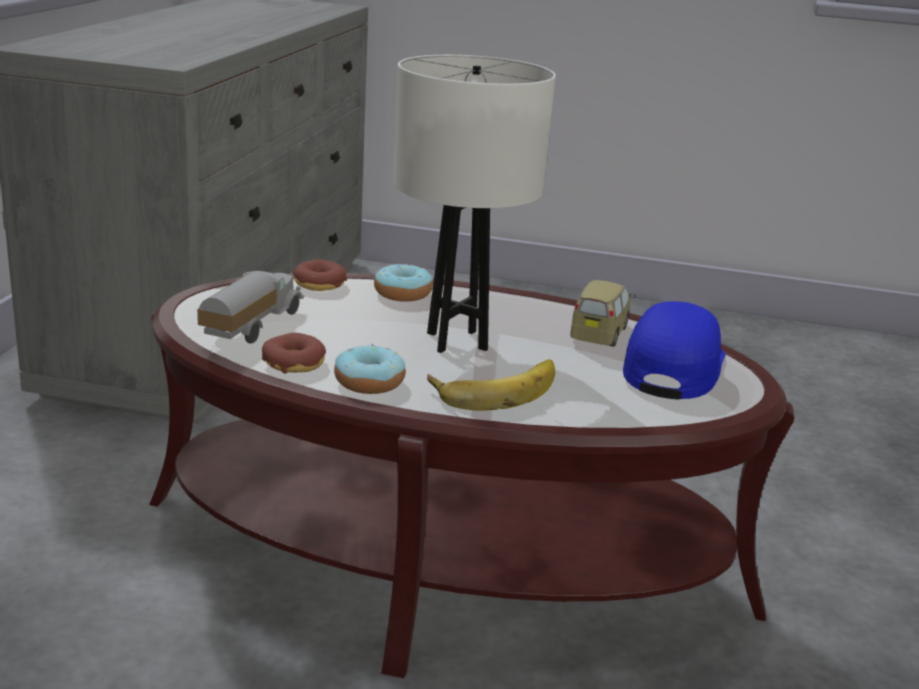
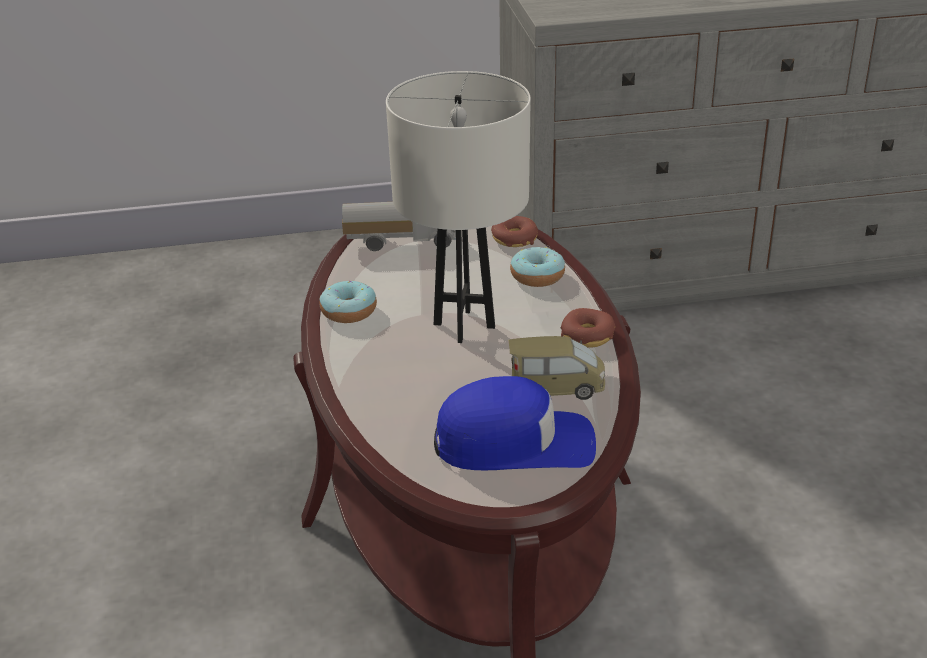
camera: 70 degrees right, 10 degrees up
(294, 363) = (355, 275): donut -> donut (587, 335)
(494, 389) = (384, 364): banana -> none

